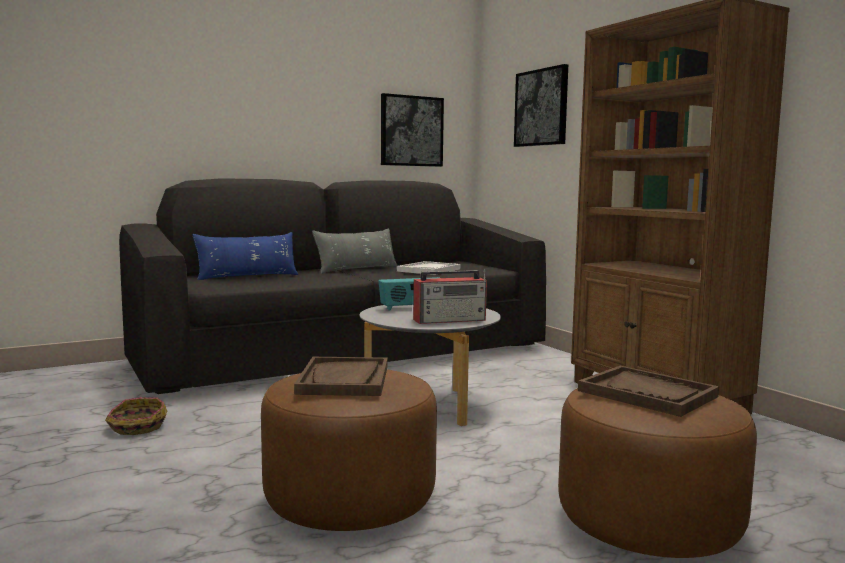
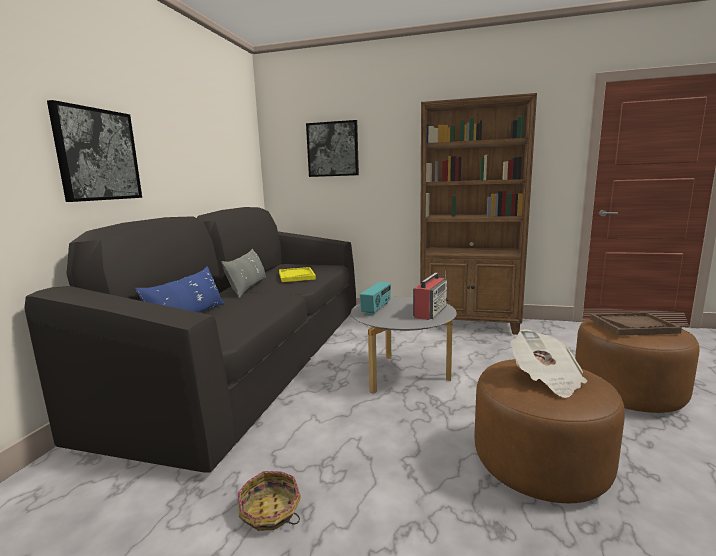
camera: 45 degrees left, 5 degrees up
(344, 380) = (546, 379): brown tray -> newspaper
(411, 131) = (231, 165): picture -> picture (97, 155)
(429, 270) = (296, 276): white tray -> yellow tray

